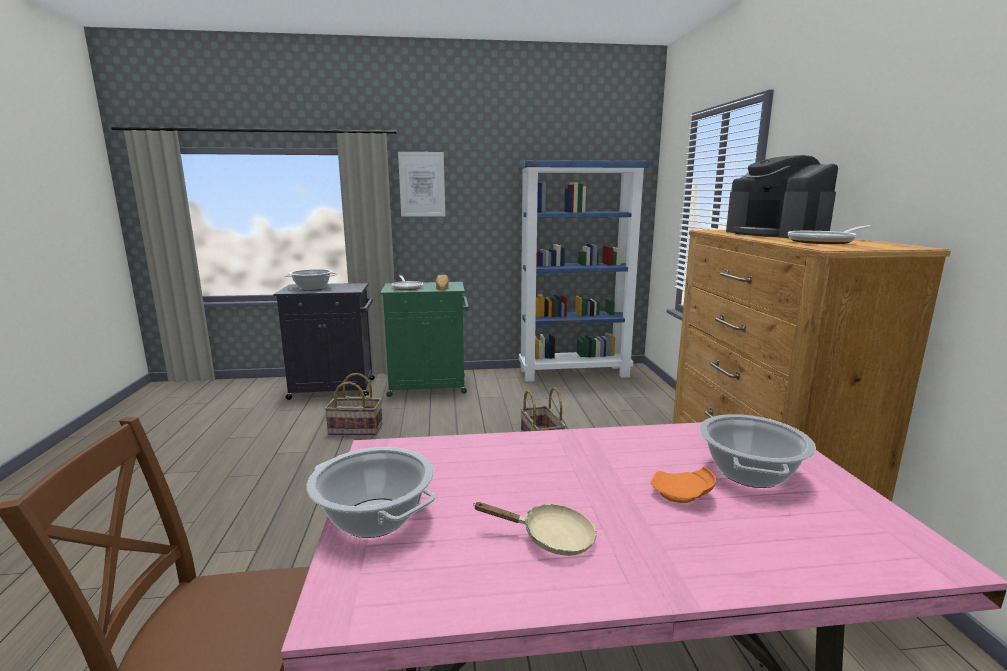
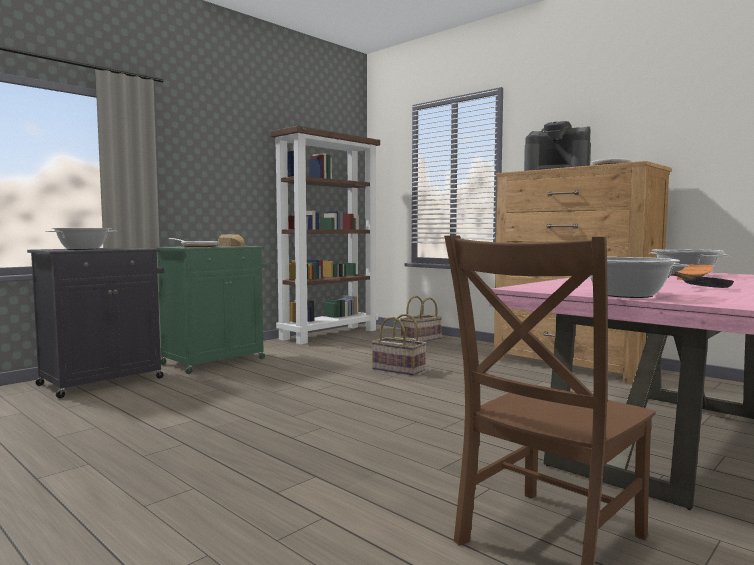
camera: 40 degrees left, 10 degrees down
(355, 430) = (211, 397): basket -> basket (421, 340)
(422, 184) = (181, 141): picture -> none
(550, 538) = (703, 288): beige frying pan -> black frying pan
(574, 373) = (329, 334): blue bookcase -> brown bookcase

